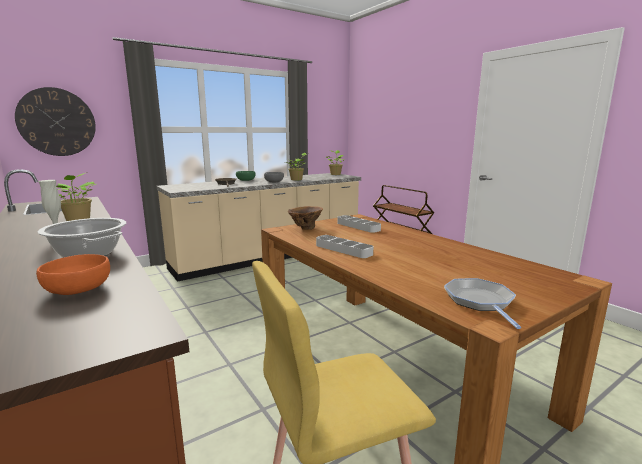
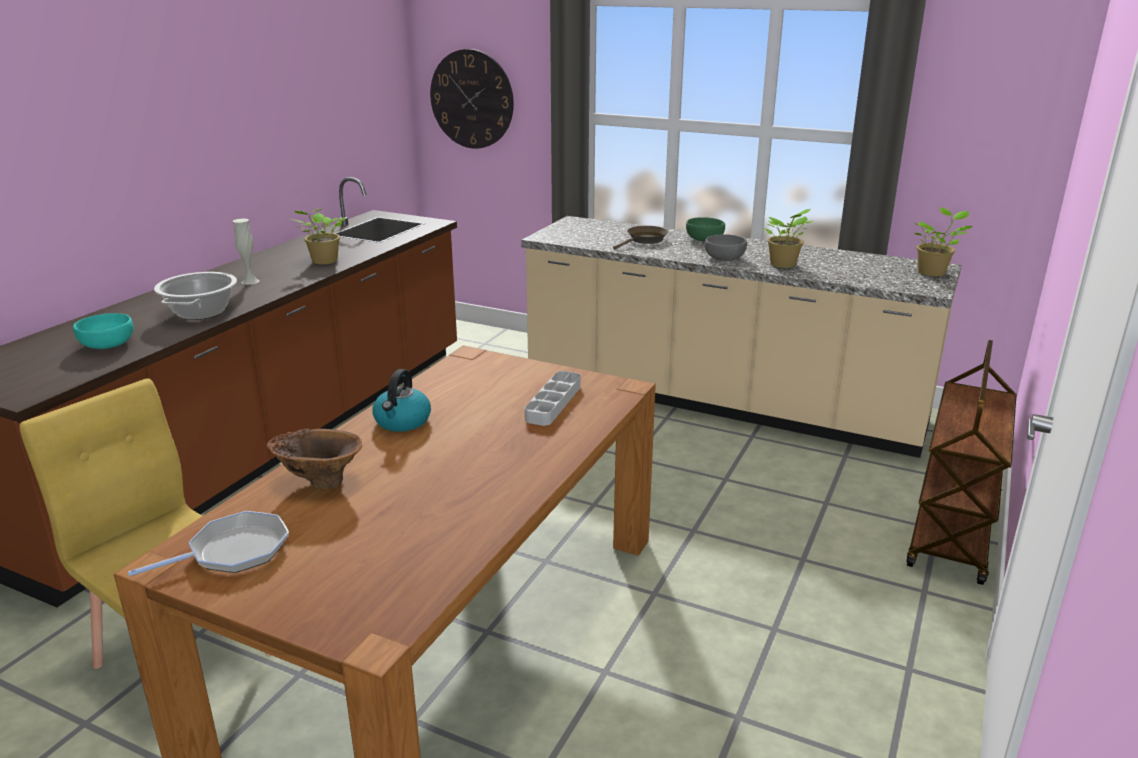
camera: 60 degrees right, 10 degrees up
(79, 289) = (107, 345): orange bowl -> turquoise bowl
(305, 229) = (494, 370): brown vase -> brown vase (319, 481)
(343, 249) = (402, 422): grey tray -> kettle

